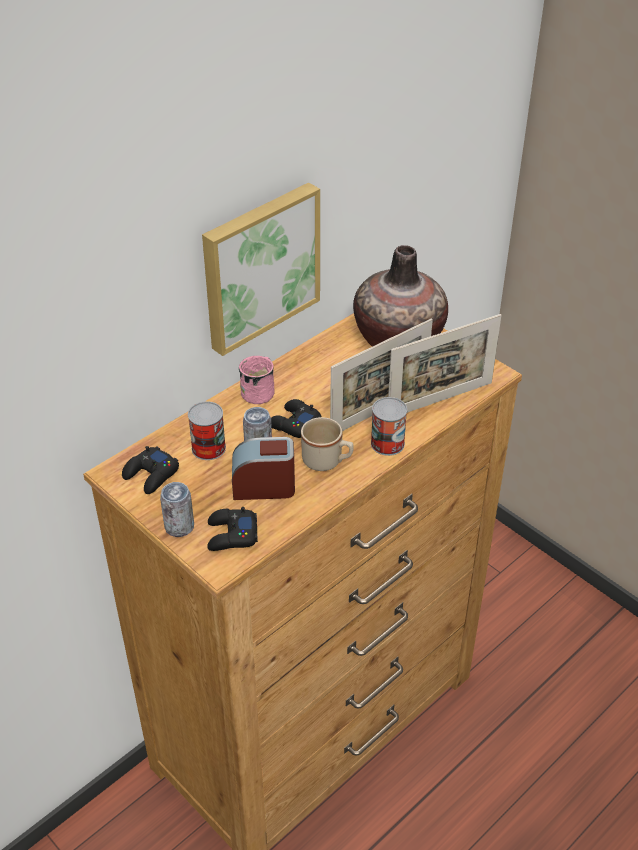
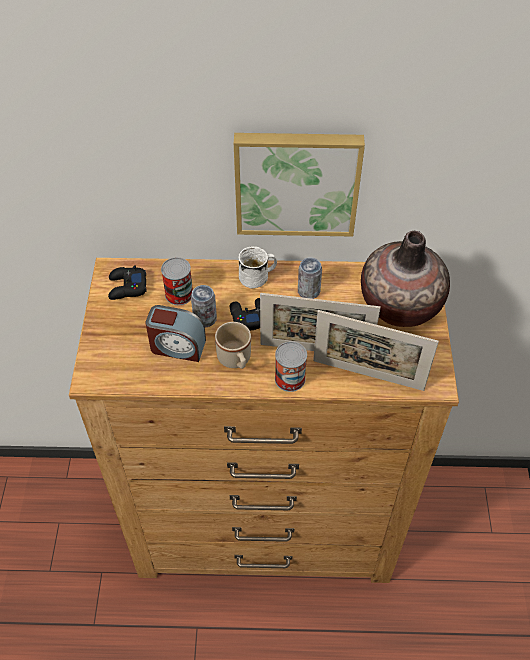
camera: 45 degrees right, 10 degrees up
(179, 527) = (100, 334): can -> can (308, 291)
(231, 535) = (120, 364): black game controller -> none
(260, 391) = (258, 277): pink mug -> white mug
(264, 486) = (177, 346): alarm clock -> alarm clock turned 150 degrees clockwise

